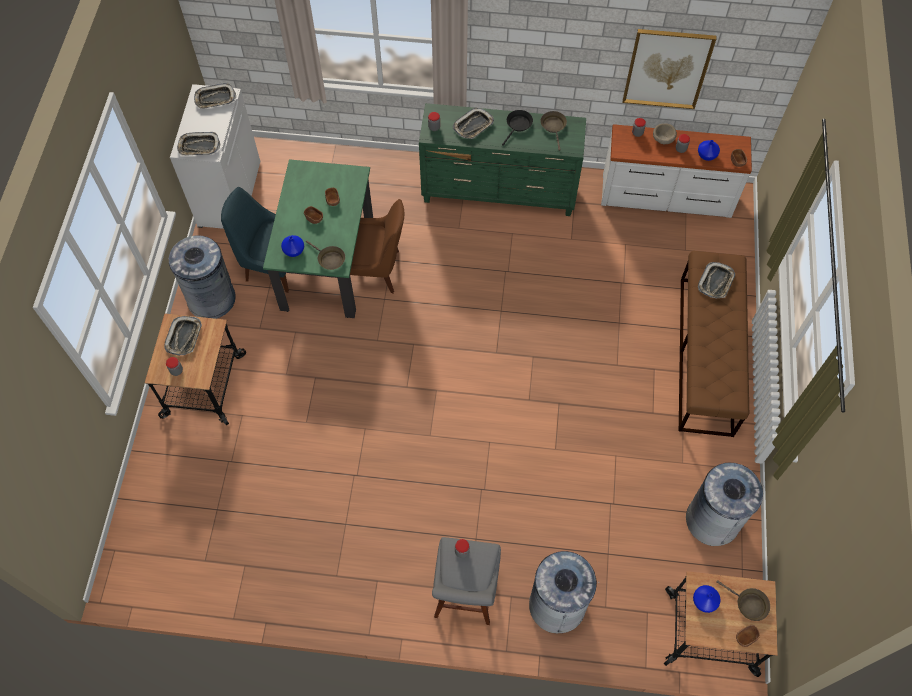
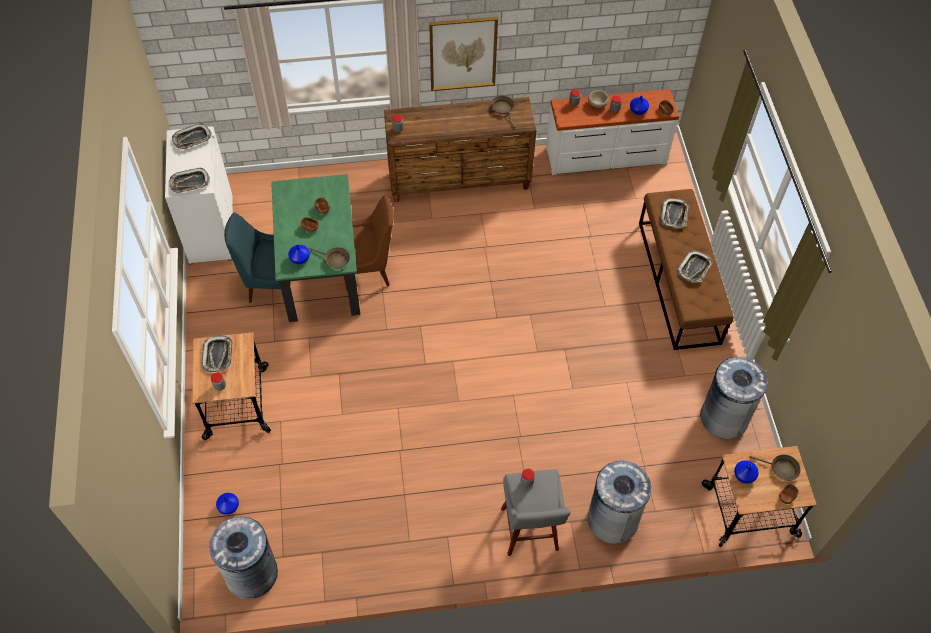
camera: 15 degrees left, 5 degrees down
(165, 494) = (228, 507): none -> blue vase
(212, 299) = (221, 325): grey trash can -> grey trash can (252, 573)
(473, 126) = (432, 121): tray -> tray (694, 268)
(499, 193) = (459, 181): green dresser -> brown dresser
(518, 125) = (471, 114): black frying pan -> none
(667, 69) = (592, 40): picture -> picture (463, 53)

